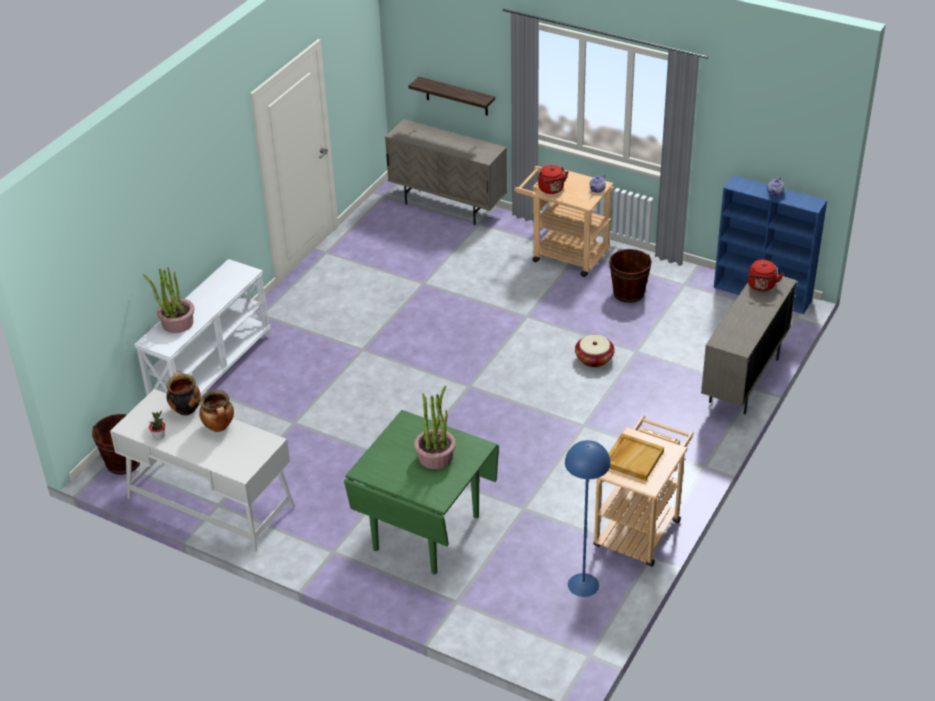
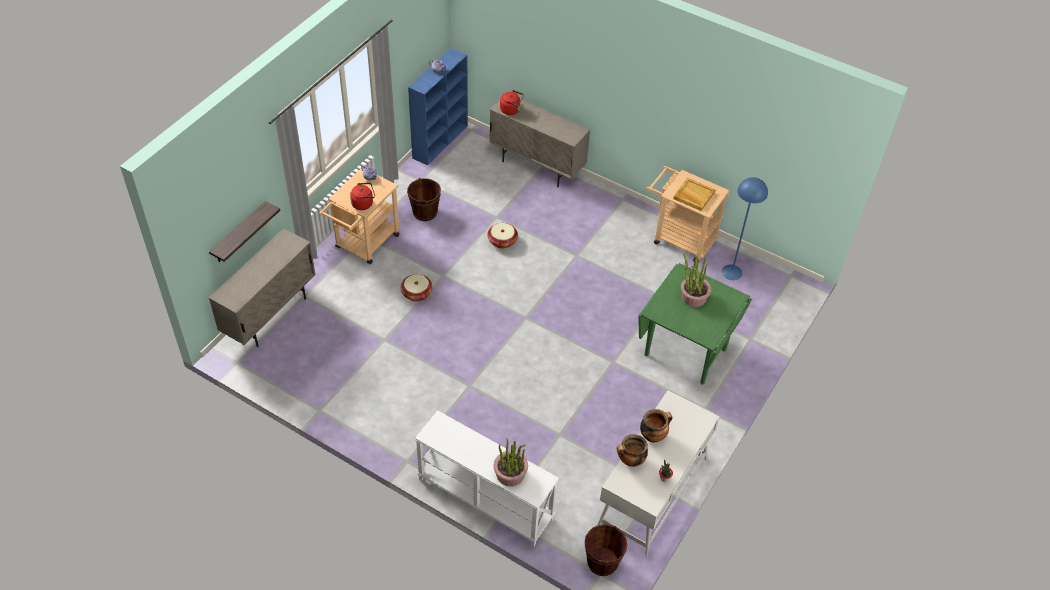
camera: 90 degrees left, 10 degrees up
(494, 299) = (416, 293): none -> basket

